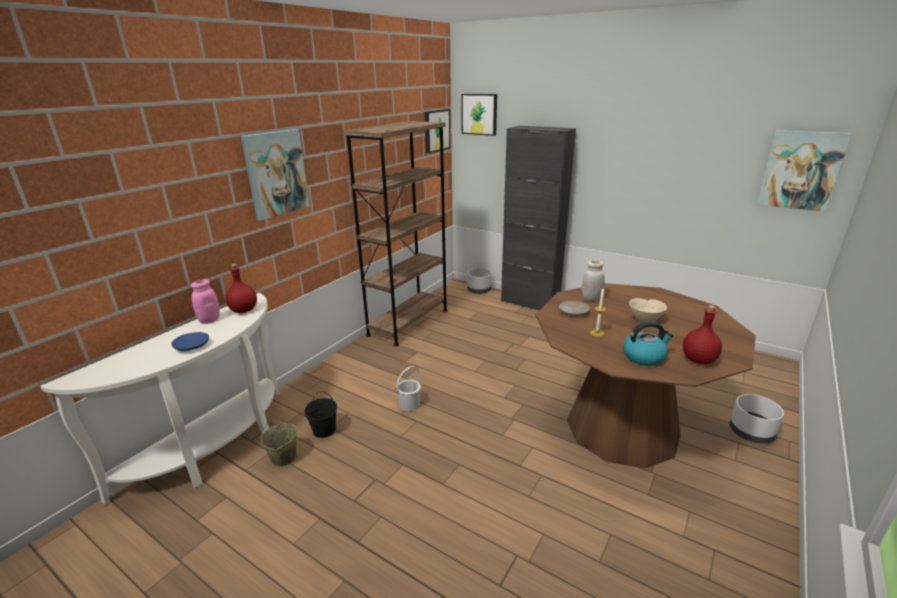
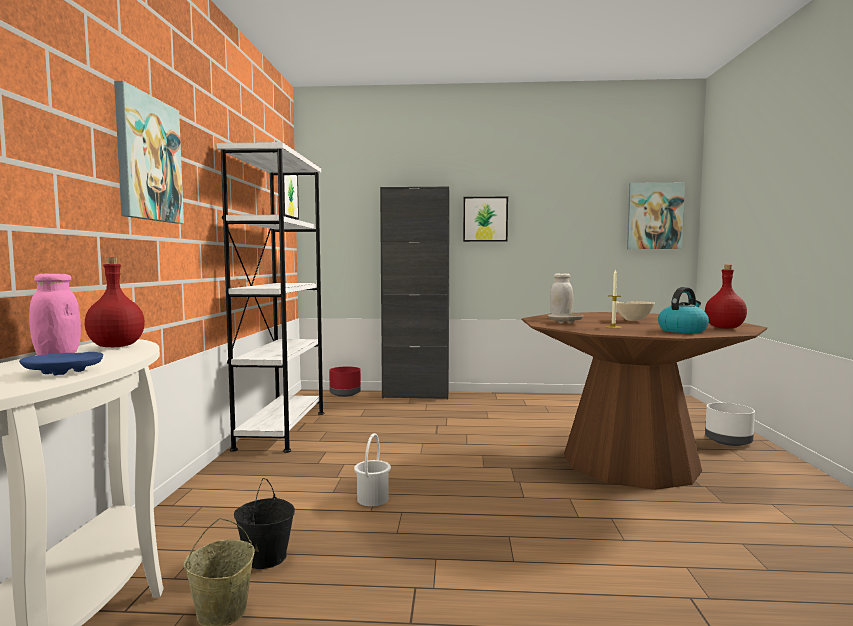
camera: 30 degrees left, 20 degrees down
(408, 322) = (282, 430): brown bookcase -> white bookcase
(479, 114) = (334, 181): picture -> picture (485, 219)
(479, 290) = (345, 394): grey planter -> red planter

